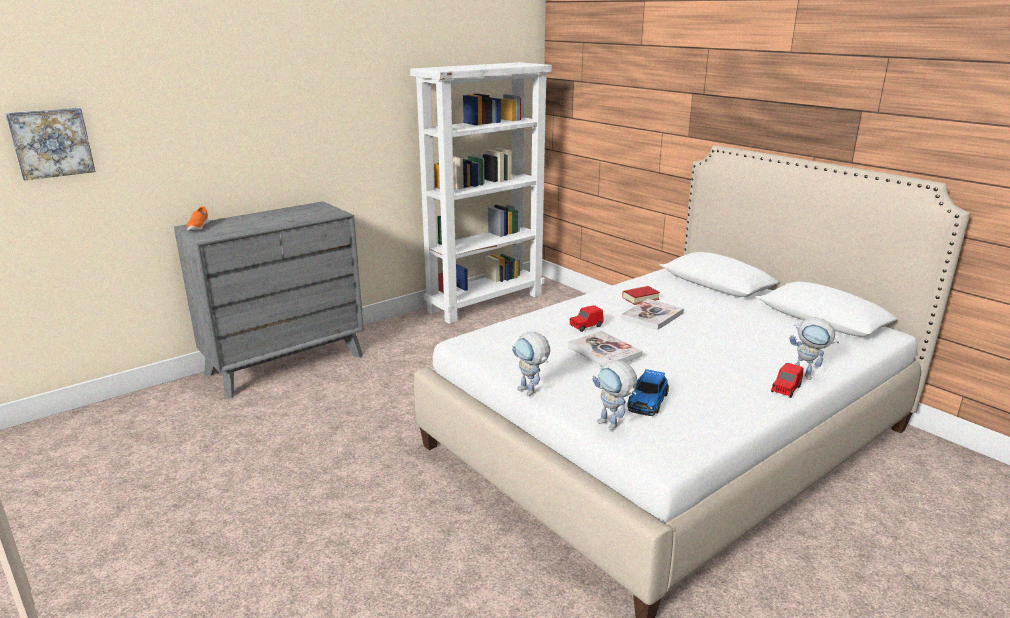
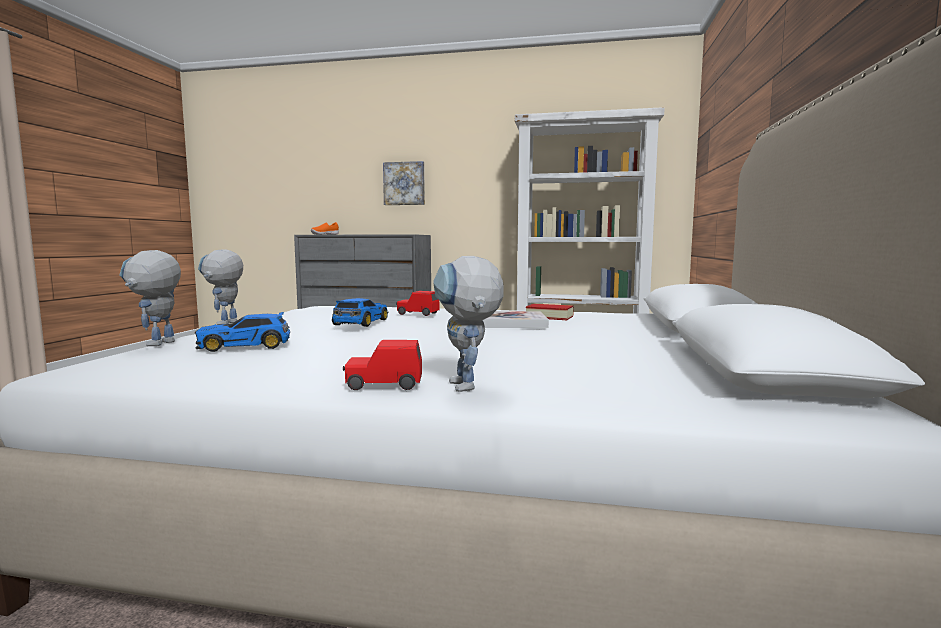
camera: 50 degrees right, 15 degrees down
(51, 143) = (264, 171): picture -> picture (404, 183)
(604, 351) = (360, 322): book -> toy car

